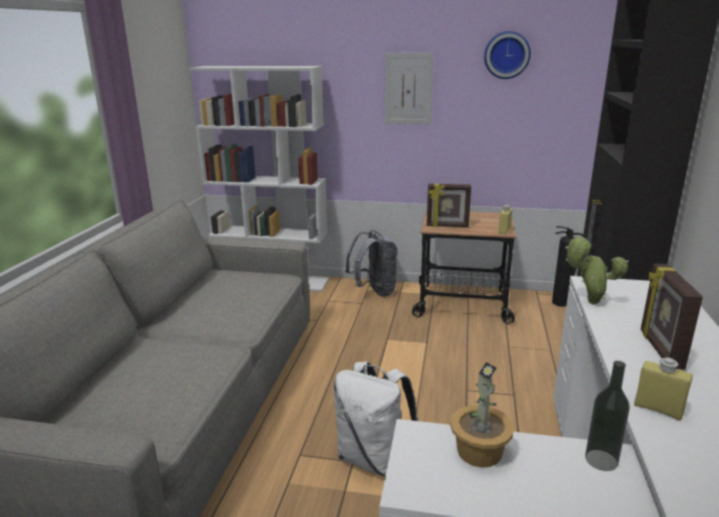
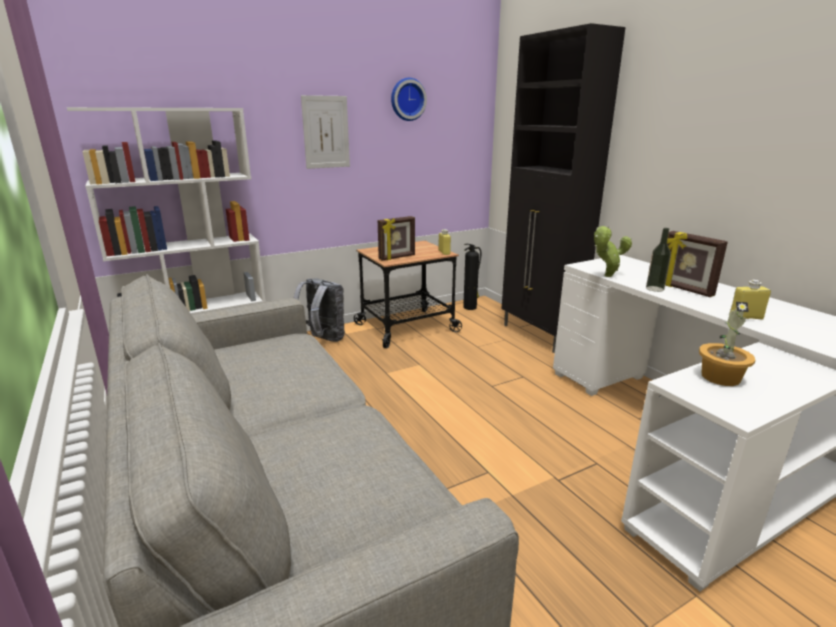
camera: 40 degrees left, 0 degrees up
(373, 458) = (499, 462): white backpack -> none
(601, 460) = (765, 355): bottle -> bottle (654, 289)

